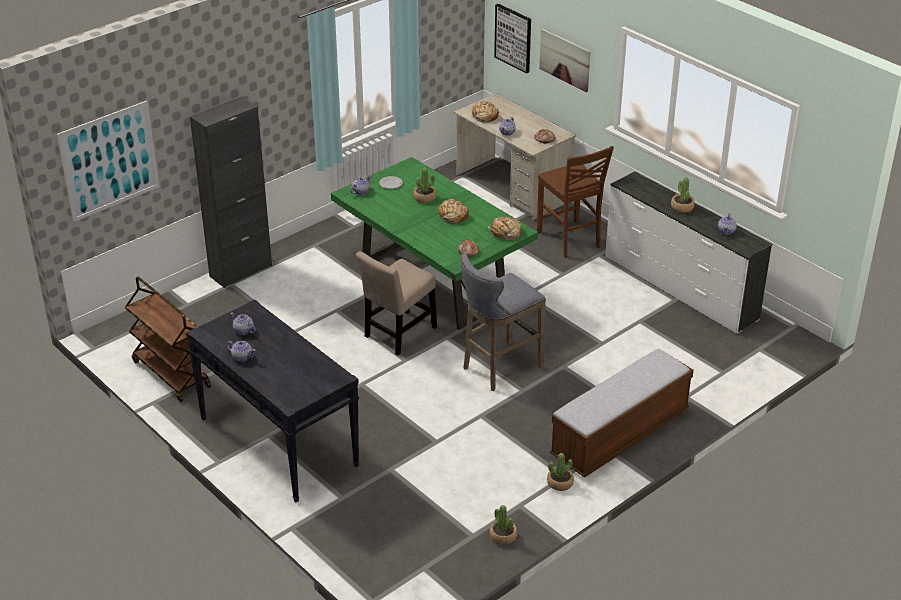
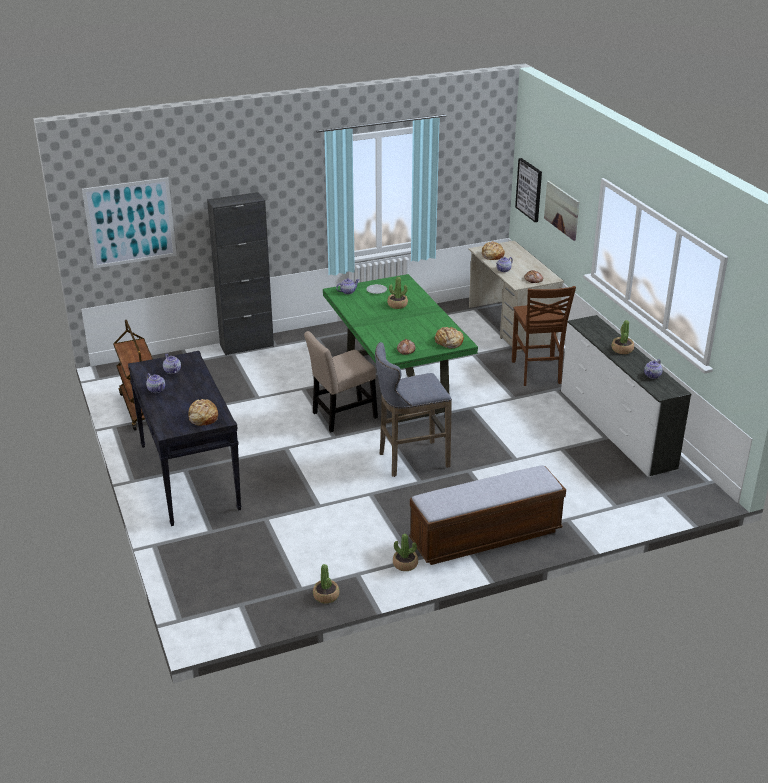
camera: 20 degrees right, 5 degrees down
(452, 216) = (411, 322): bread -> bread (203, 417)

